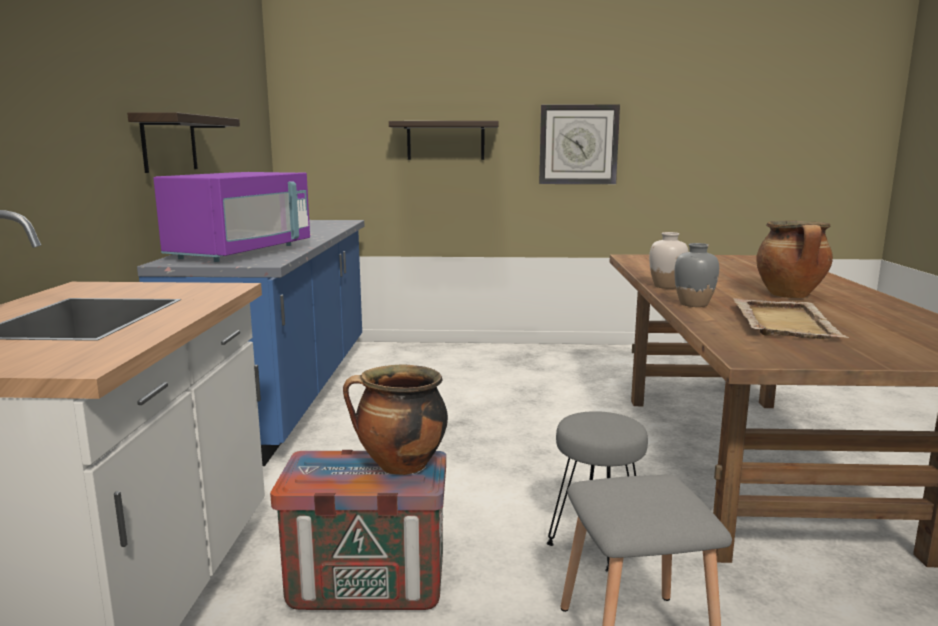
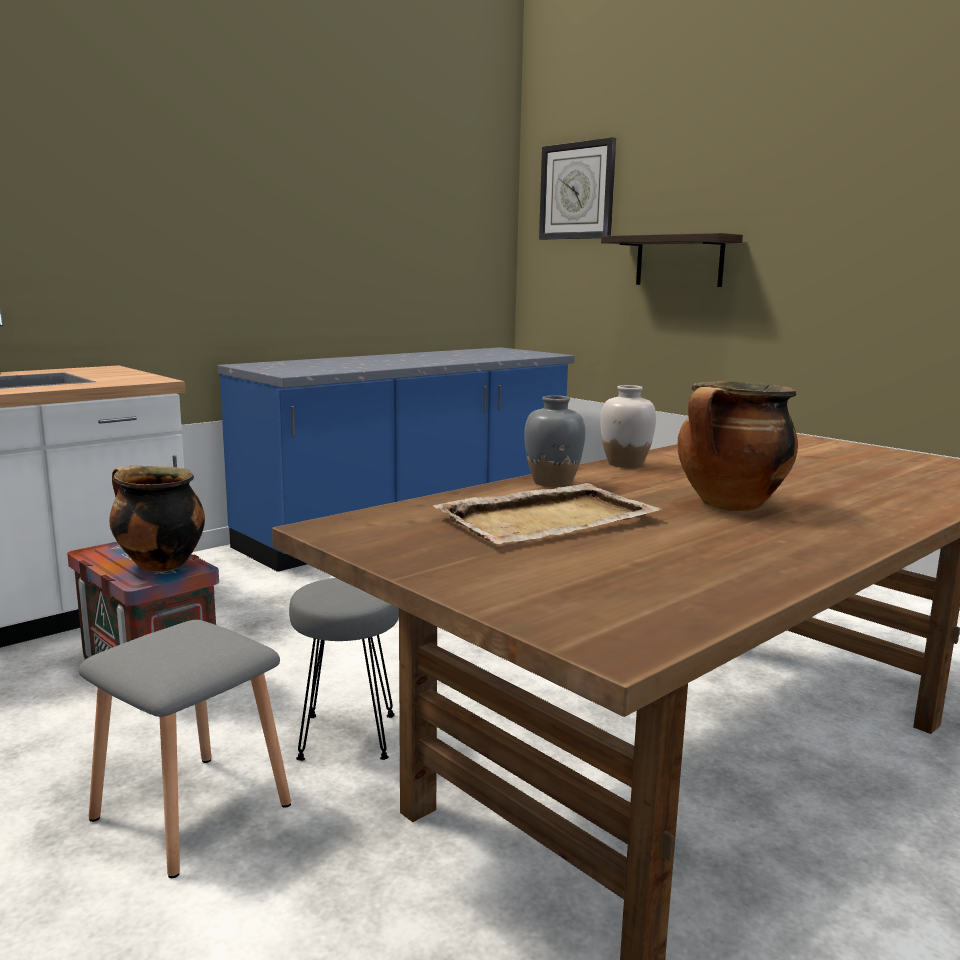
camera: 45 degrees right, 0 degrees up
(169, 143) = (299, 258): shelf -> none
(242, 252) = (320, 365): purple microwave -> none
(578, 144) = (850, 267): wall clock -> wall clock (577, 191)

